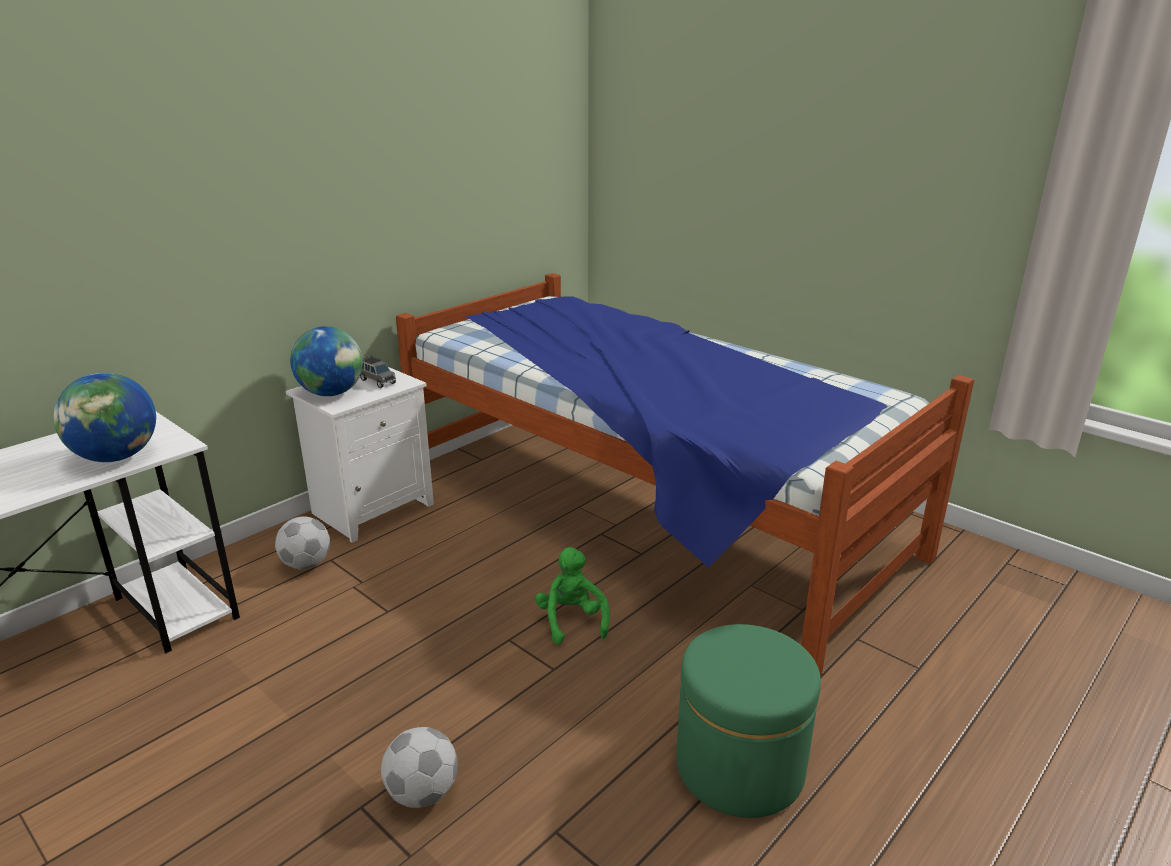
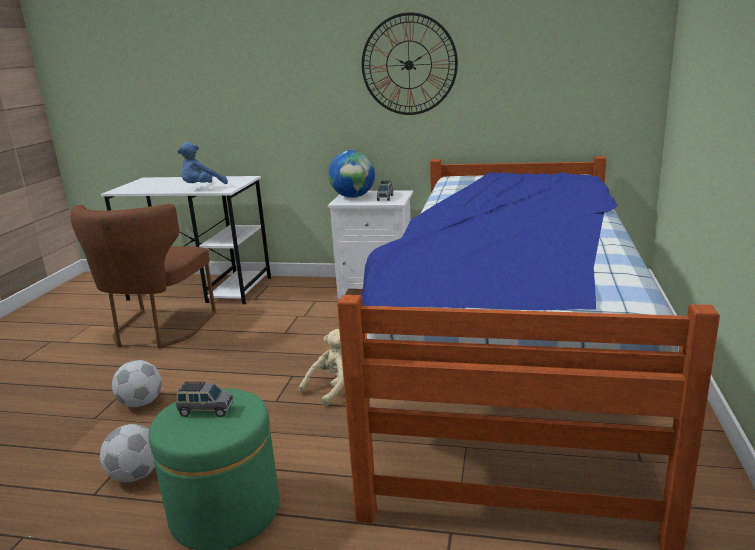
camera: 60 degrees right, 5 degrees down
(117, 457) = (202, 188): globe -> blue plush toy
(192, 729) = (157, 331): none -> brown chair
(305, 564) = (304, 297): football -> football (135, 475)
(355, 193) = (409, 65): none -> wall clock
(572, 621) = (332, 388): green plush toy -> beige plush toy
(737, 663) = (205, 410): none -> grey toy car

